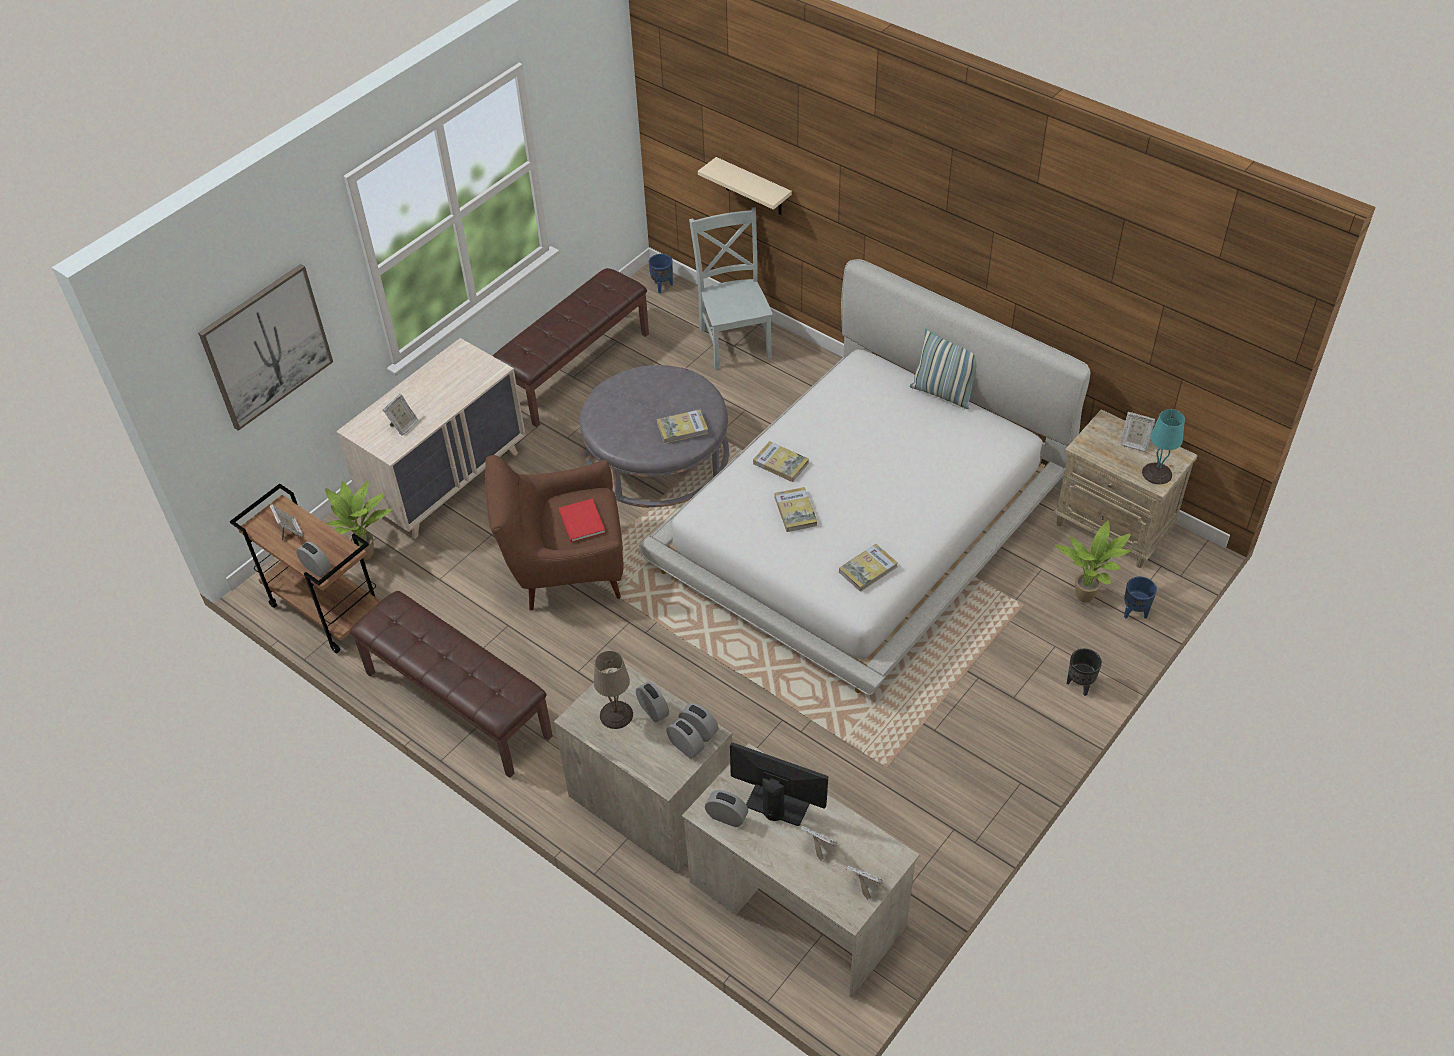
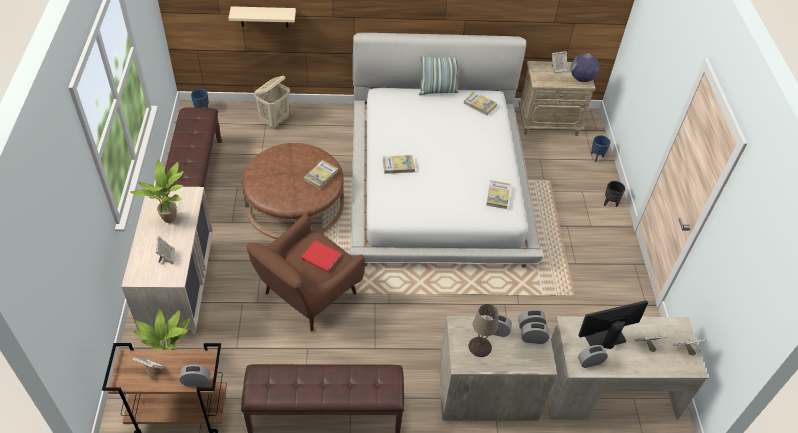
camera: 45 degrees left, 0 degrees up
(267, 346) = (68, 244): picture -> none
(657, 454) = (295, 203): grey ottoman -> brown ottoman
(735, 340) = (275, 121): grey chair -> beige laundry basket
(795, 511) = (432, 186): book -> book (480, 104)
(1086, 599) = (572, 162): potted plant -> potted plant (171, 219)
(1156, 474) = (581, 79): turquoise table lamp -> globe

